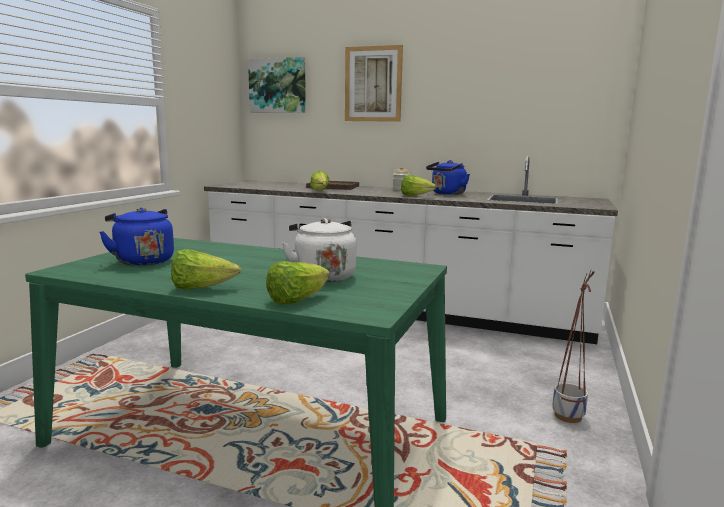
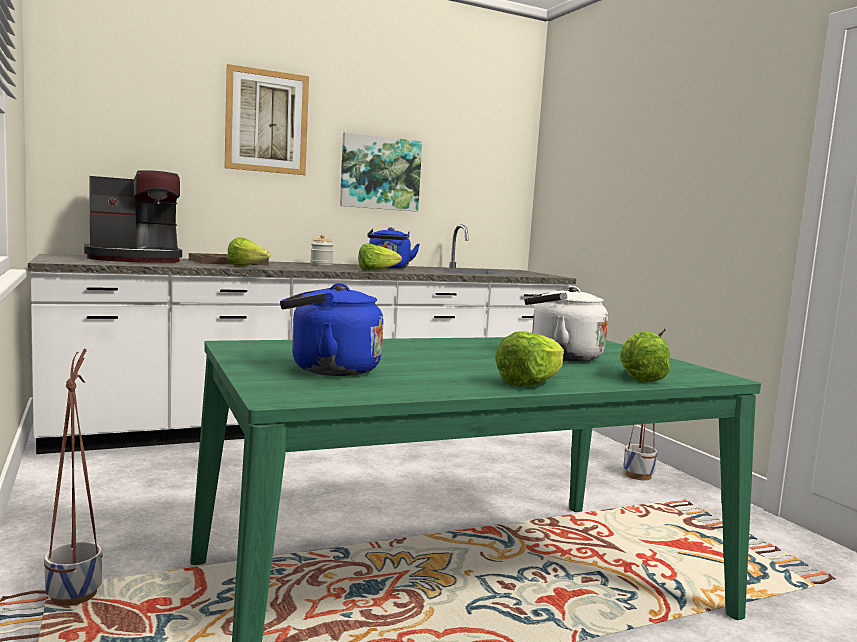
camera: 45 degrees left, 5 degrees down
(111, 362) = (73, 596): none -> planter
(278, 86) = (105, 103): picture -> picture (380, 173)
(279, 184) = (135, 259): none -> coffee machine

